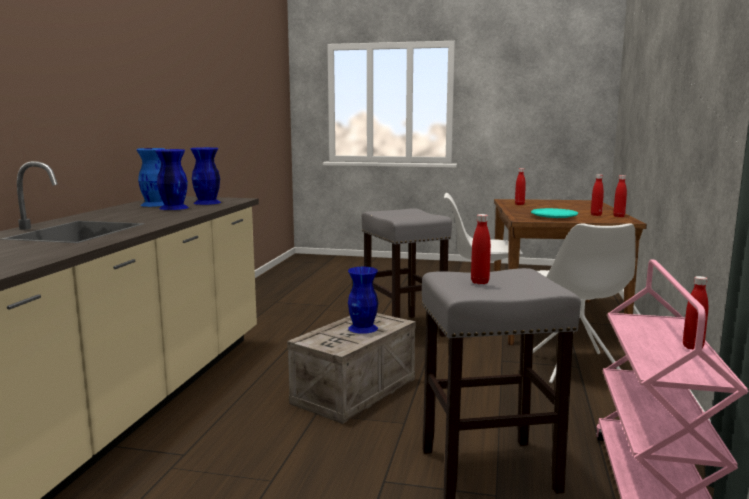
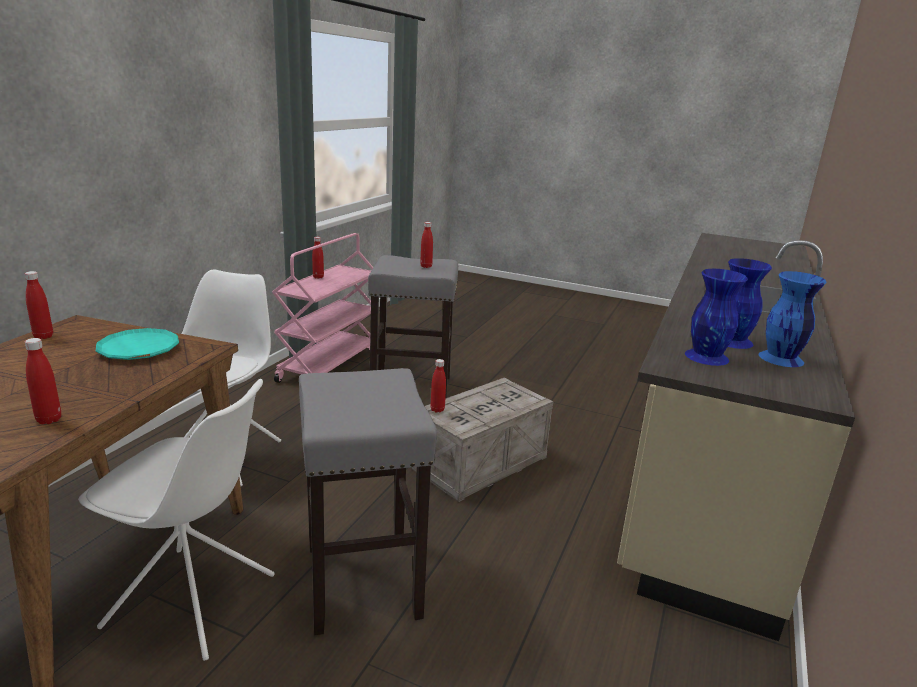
camera: 170 degrees left, 10 degrees up
(363, 328) = (475, 406): blue vase -> none
(596, 215) = (60, 346): red bottle -> red bottle (437, 409)

